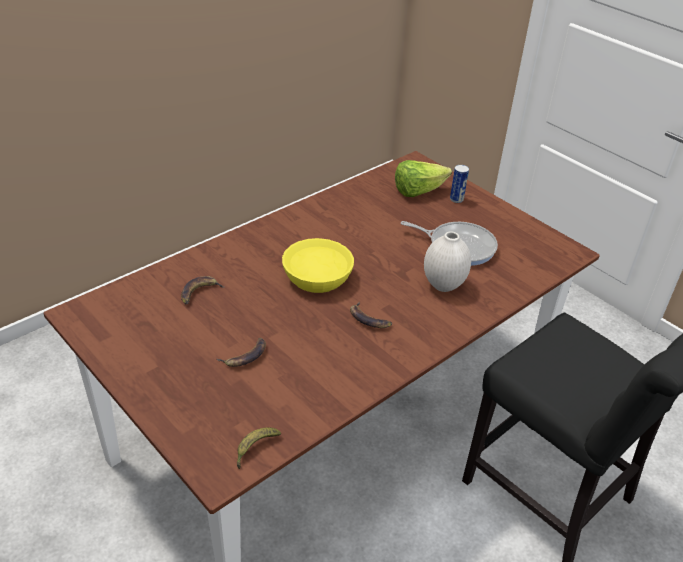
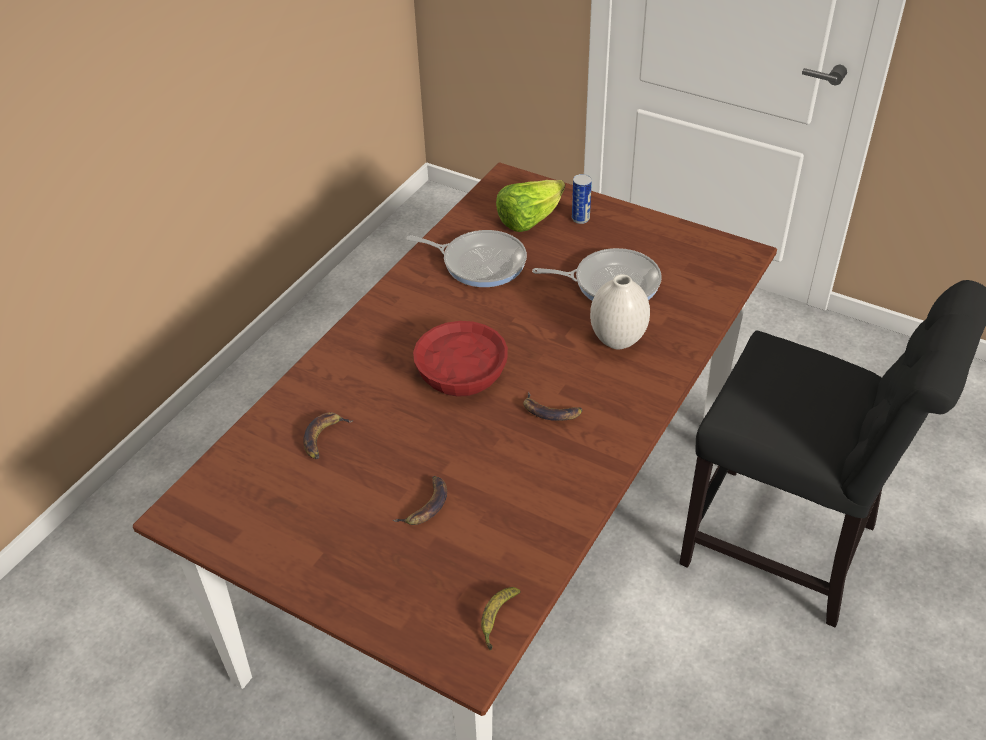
camera: 15 degrees left, 5 degrees up
(317, 277) = (461, 374): yellow bowl -> red bowl
(368, 209) = (480, 262): none -> frying pan

